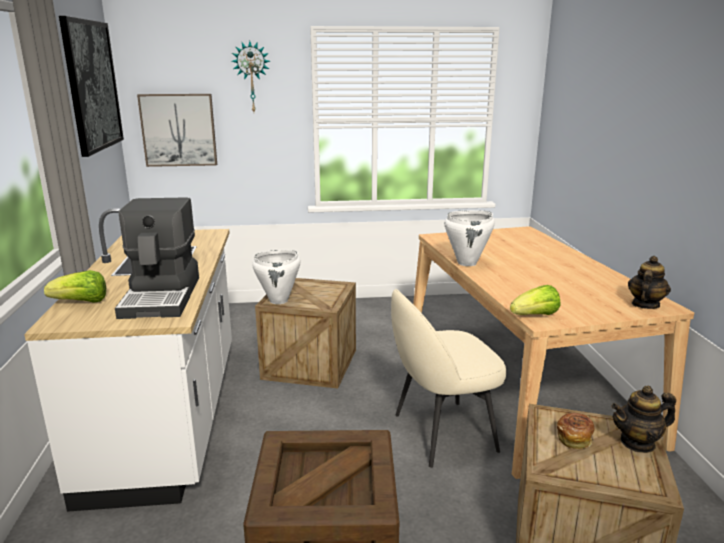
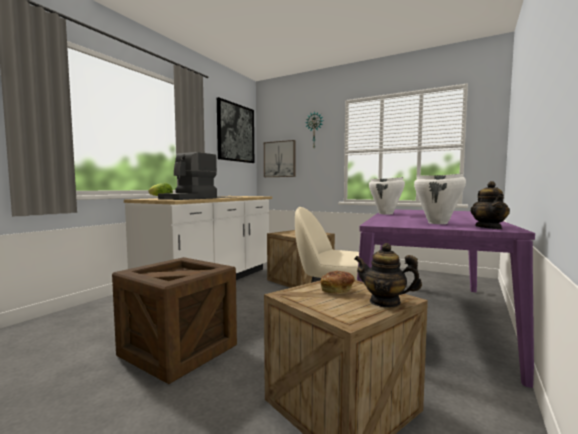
camera: 35 degrees right, 15 degrees down
(279, 301) = (281, 233): white cooking pot -> white cooking pot (438, 223)
(519, 382) = (428, 315): beige dining table -> purple dining table
(535, 316) = (377, 223): lettuce -> none
(645, 304) = (489, 228): teapot -> teapot turned 120 degrees clockwise

